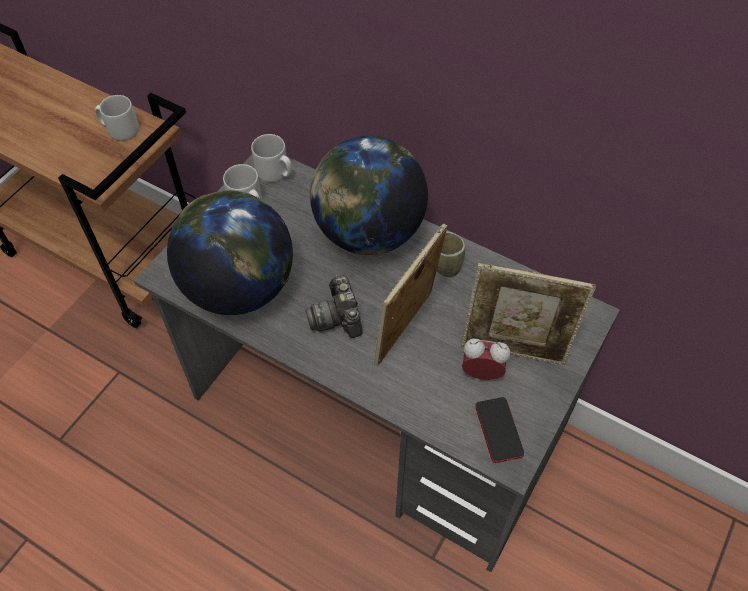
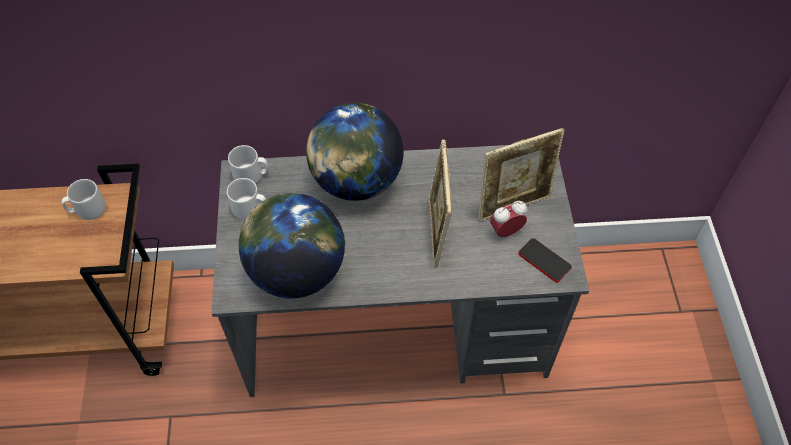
camera: 35 degrees left, 0 degrees up
(337, 317) = (383, 251): camera -> none
(446, 266) = (427, 175): cup -> none

